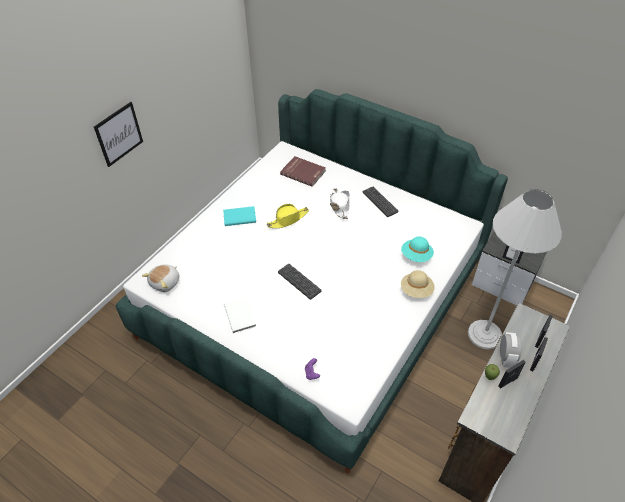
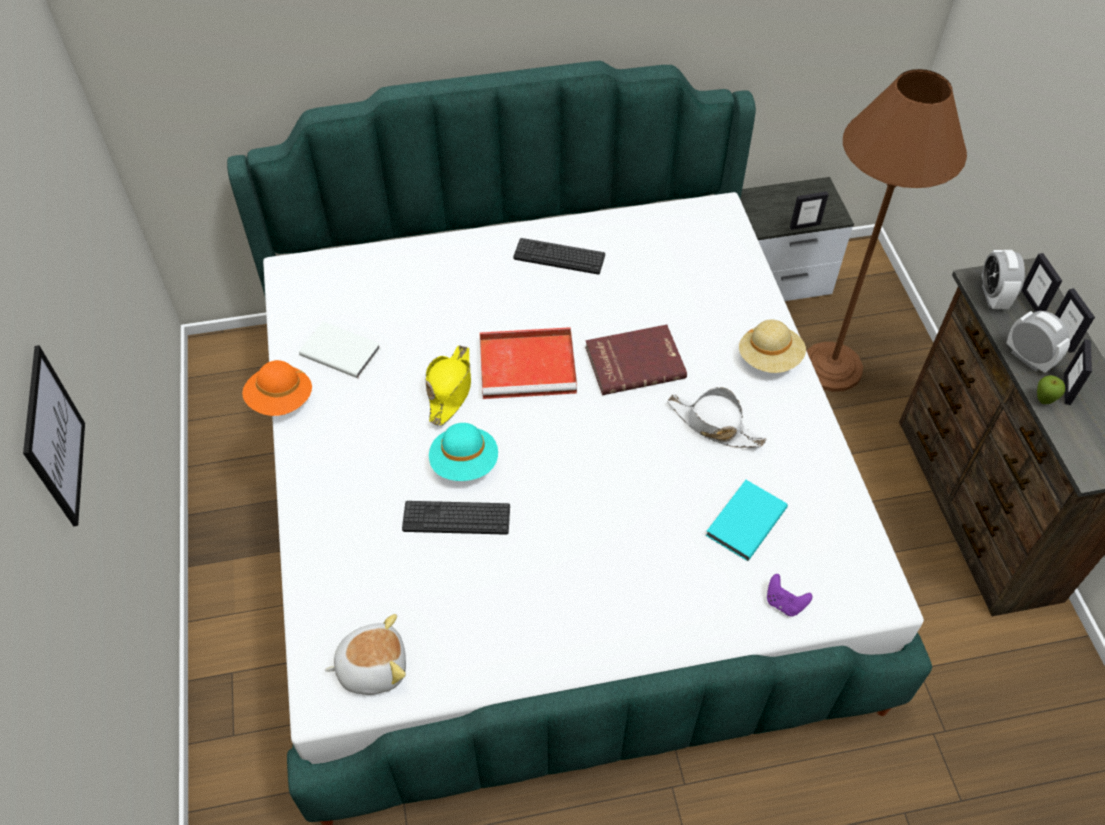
camera: 45 degrees left, 5 degrees up
(165, 283) = (372, 666): plush toy -> plush toy turned 90 degrees counterclockwise
(234, 187) = (281, 400): none -> orange hat
(239, 217) = (358, 446): turquoise book -> turquoise book (744, 521)
(240, 315) = (571, 608): white book -> white book (340, 350)
(299, 281) = (594, 478): keyboard -> keyboard (456, 518)
(303, 172) = (376, 289): red book -> red book (634, 361)
(323, 230) = (529, 365): none -> red tray
(339, 206) = (505, 306): white hat -> white hat (714, 425)
(416, 256) = (709, 306): turquoise hat -> turquoise hat (465, 463)
(484, 334) = (831, 367): white floor lamp -> brown floor lamp
(522, 324) = (992, 296): none -> alarm clock

